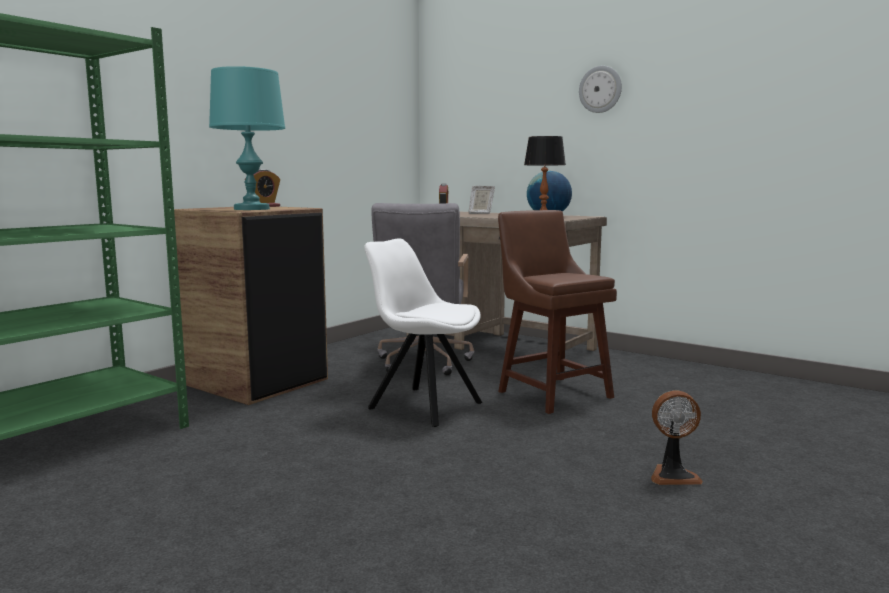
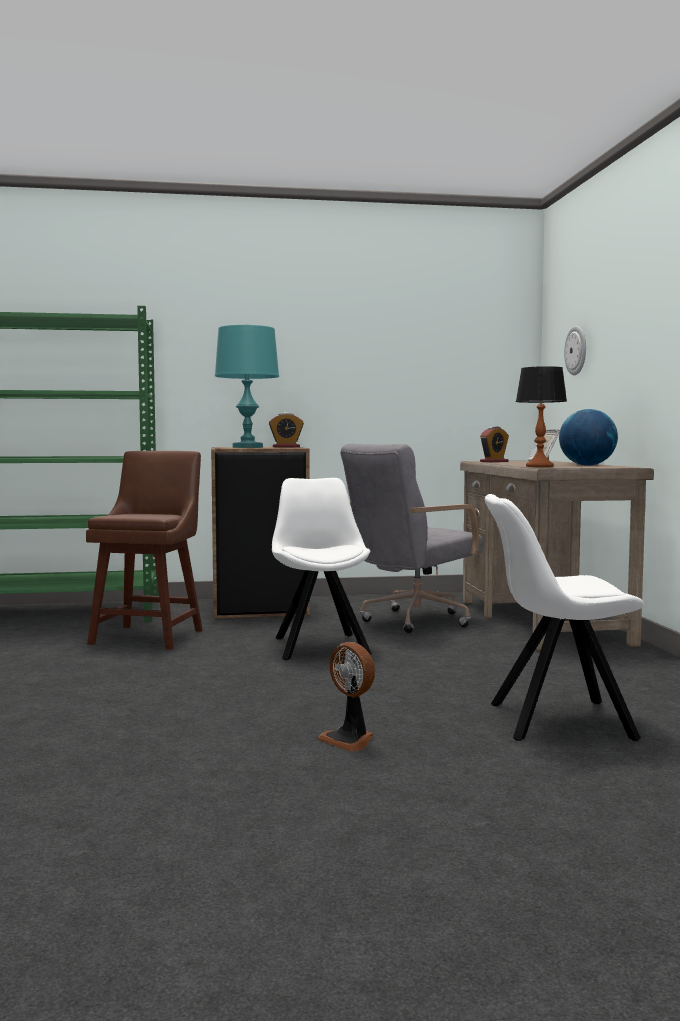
camera: 45 degrees right, 5 degrees down
(551, 393) = (455, 665): brown chair -> brown chair (150, 636)
(600, 89) = (658, 301): wall clock -> wall clock (576, 350)
(709, 414) = (559, 720): none -> white chair

